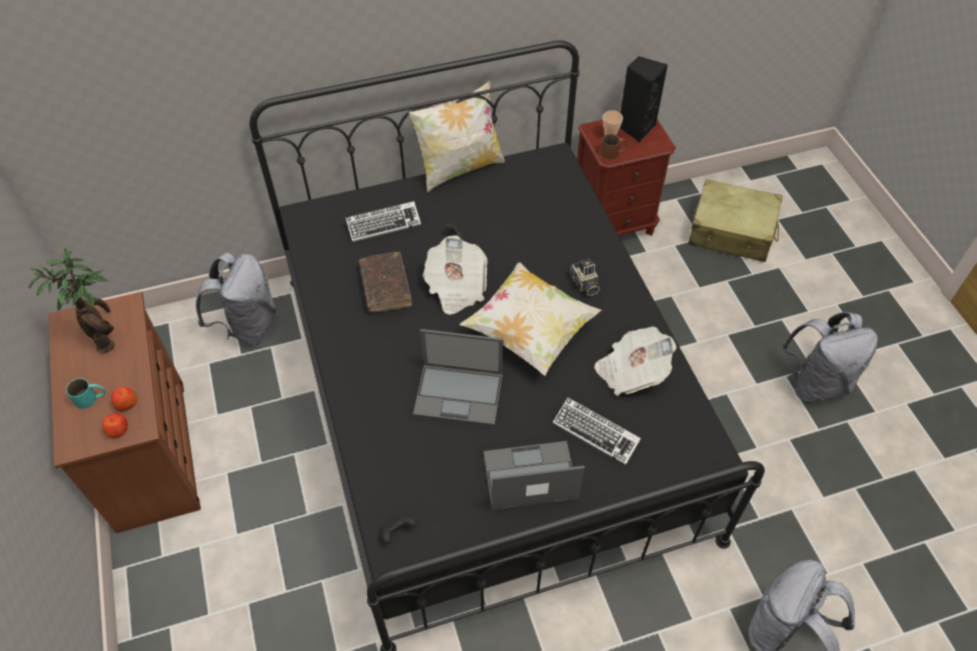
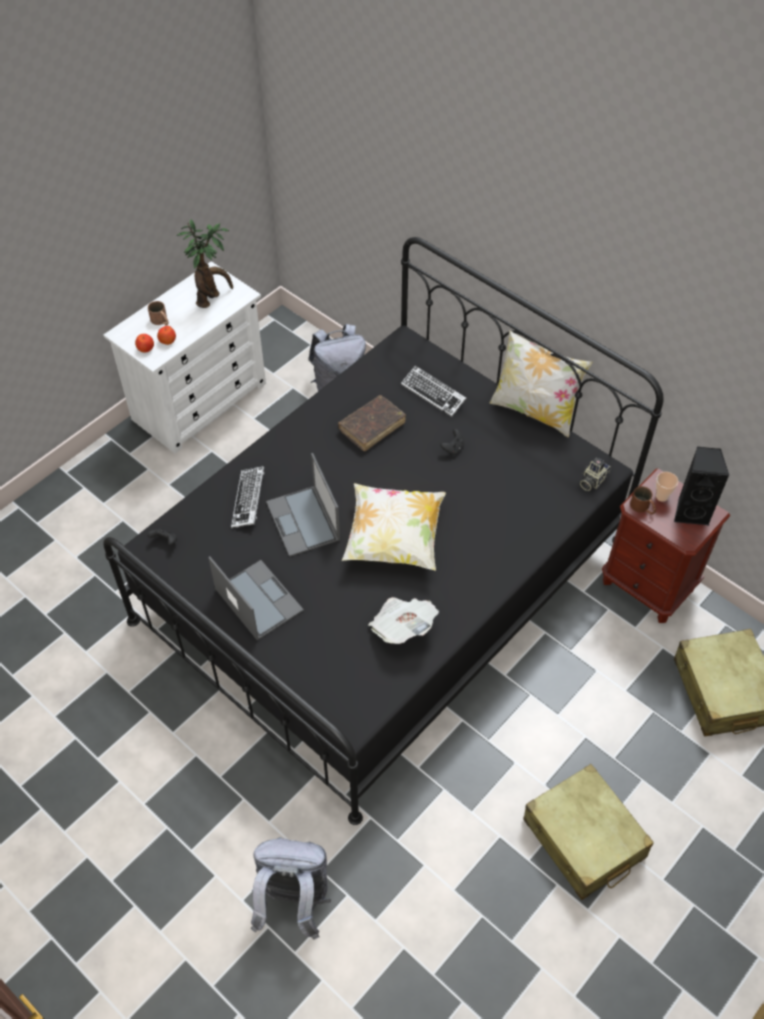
camera: 60 degrees right, 0 degrees up
(91, 398) = (161, 321): turquoise mug -> brown mug
(151, 453) = (200, 401): brown dresser -> white dresser
(456, 287) = (404, 470): newspaper -> none
(584, 284) = (472, 554): camera -> camera (592, 480)
(596, 433) = (324, 627): keyboard -> keyboard (248, 500)
(815, 382) = (583, 839): grey backpack -> beige suitcase

